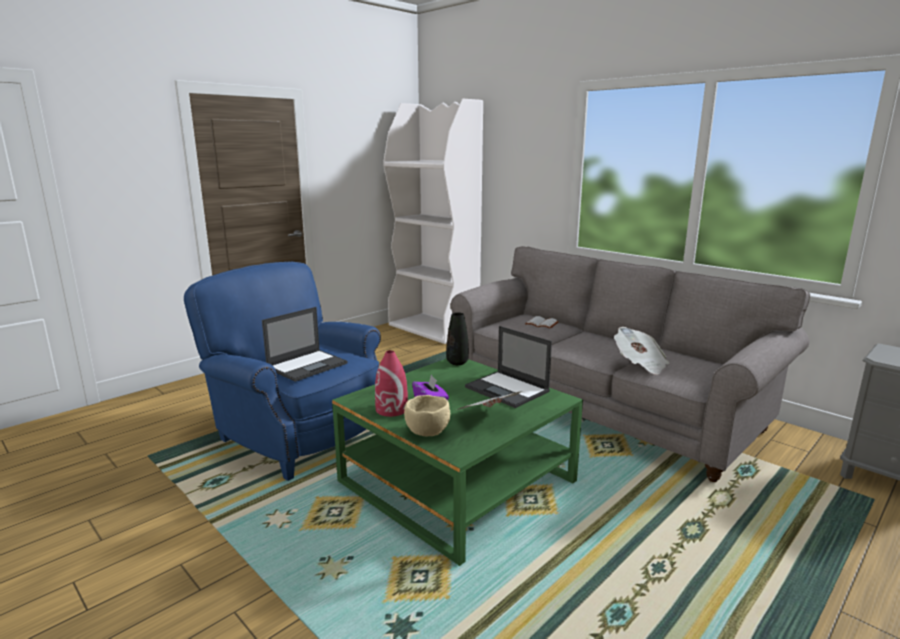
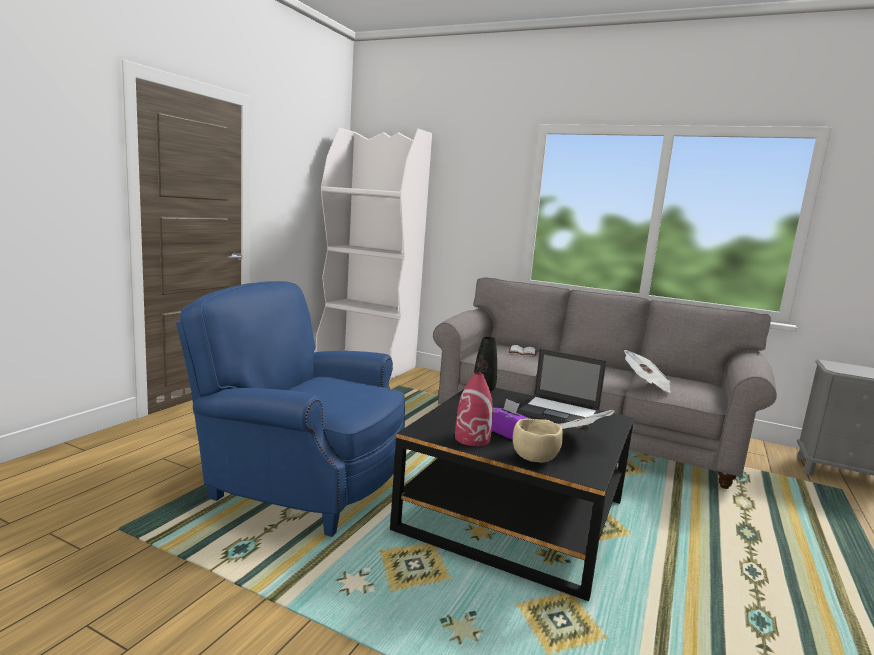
camera: 20 degrees left, 5 degrees down
(307, 365) = (338, 398): laptop -> none
(457, 482) = (514, 515): green coffee table -> black coffee table

